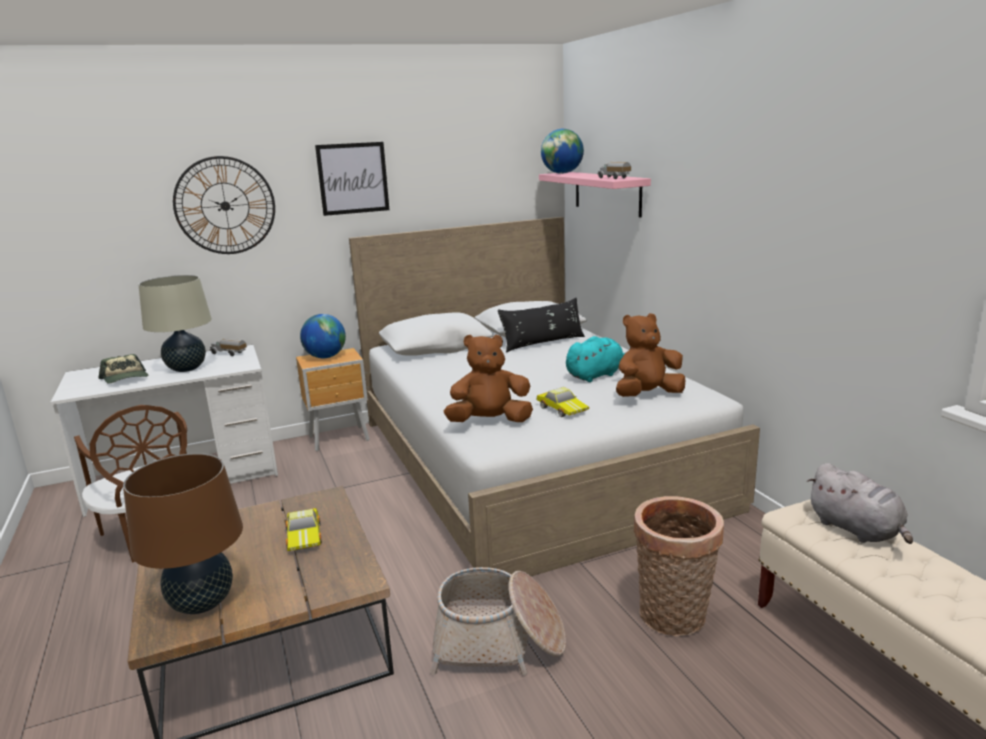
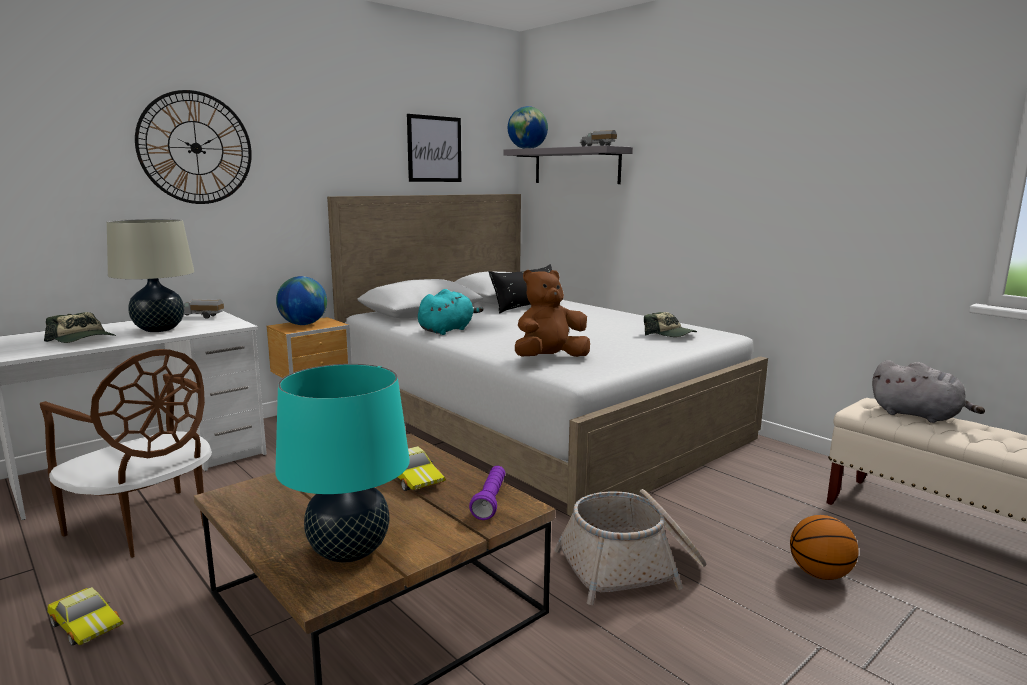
camera: 20 degrees left, 5 degrees down
(202, 603) = (349, 551): brown table lamp -> turquoise table lamp
(343, 571) = (490, 501): none -> purple flashlight
(353, 178) = (332, 134): picture -> picture (434, 149)
(562, 409) = (606, 347): toy car -> toy car (87, 623)
(596, 375) = (606, 325): turquoise plush toy -> turquoise plush toy (447, 330)
(607, 193) = (576, 166): pink shelf -> grey shelf
(647, 395) = (669, 335): brown plush toy -> cap
(673, 618) = (769, 523): basket -> none
(677, 686) = (819, 574): none -> basketball

